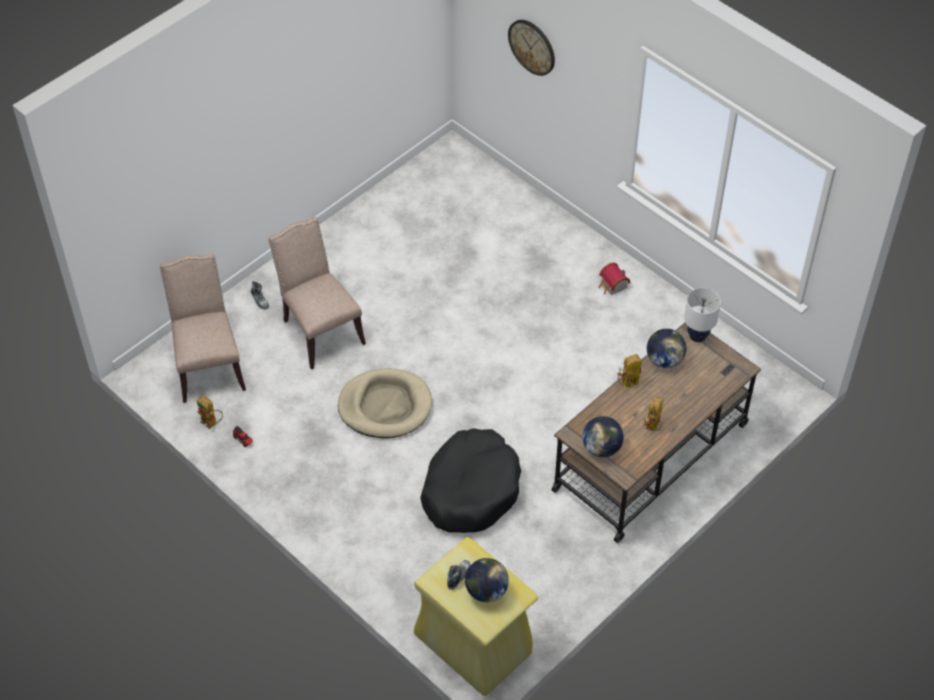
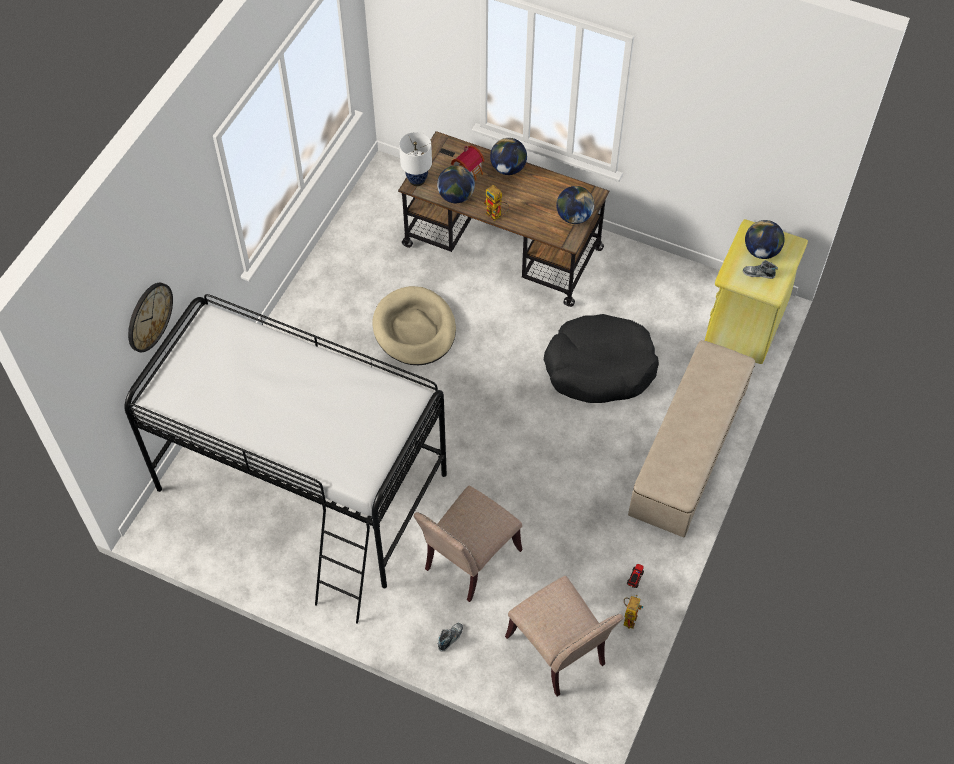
camera: 110 degrees left, 5 degrees up
(208, 366) = (560, 652): beige chair -> beige chair turned 90 degrees counterclockwise
(345, 529) = (689, 451): none -> beige bench
(385, 406) = (538, 467): beige dog bed -> beige dog bed (414, 329)
(444, 243) = (304, 485): none -> black bed
(613, 286) = (312, 323): toy house -> toy house (469, 170)
(653, 428) = (535, 187): toy robot -> none
(687, 413) = (508, 168): none -> globe

